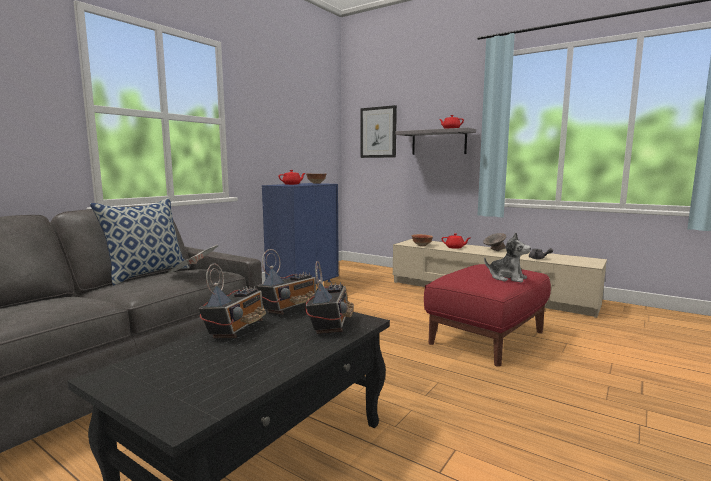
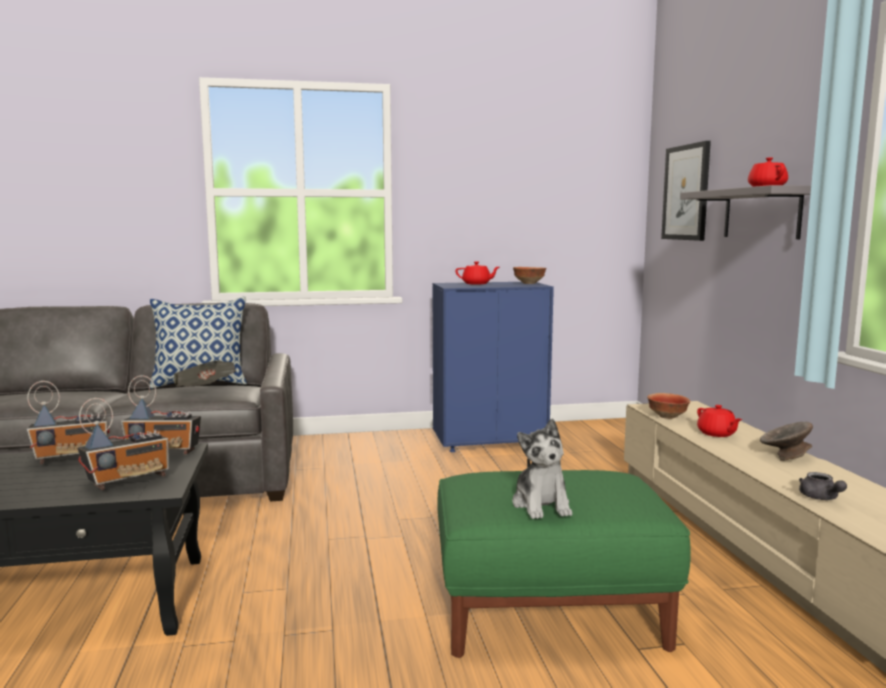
camera: 45 degrees right, 0 degrees up
(487, 337) = (551, 612): red ottoman -> green ottoman

